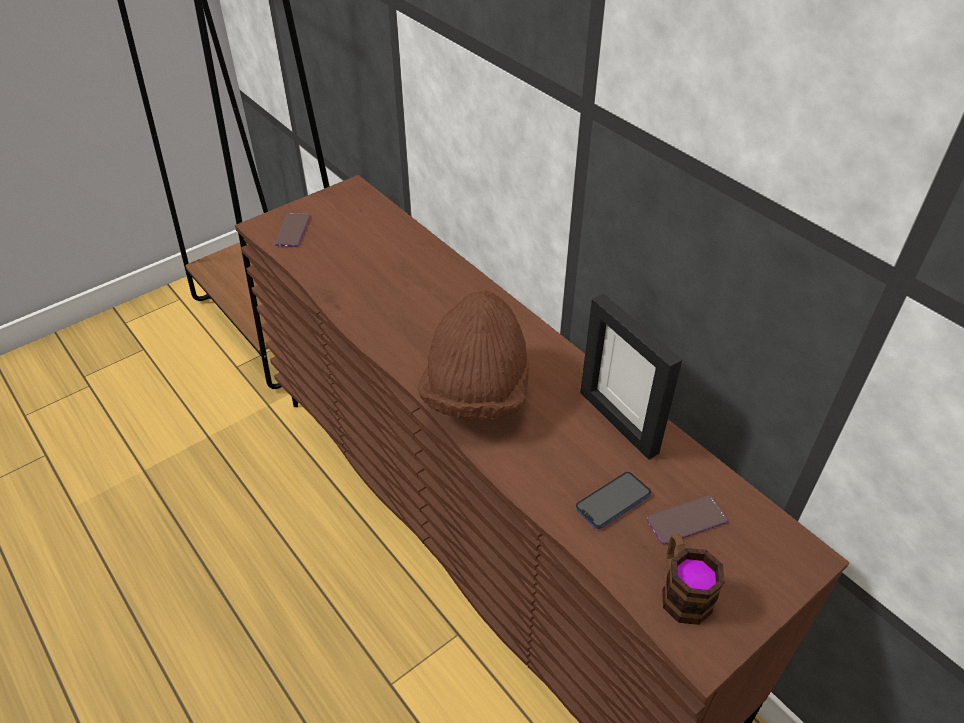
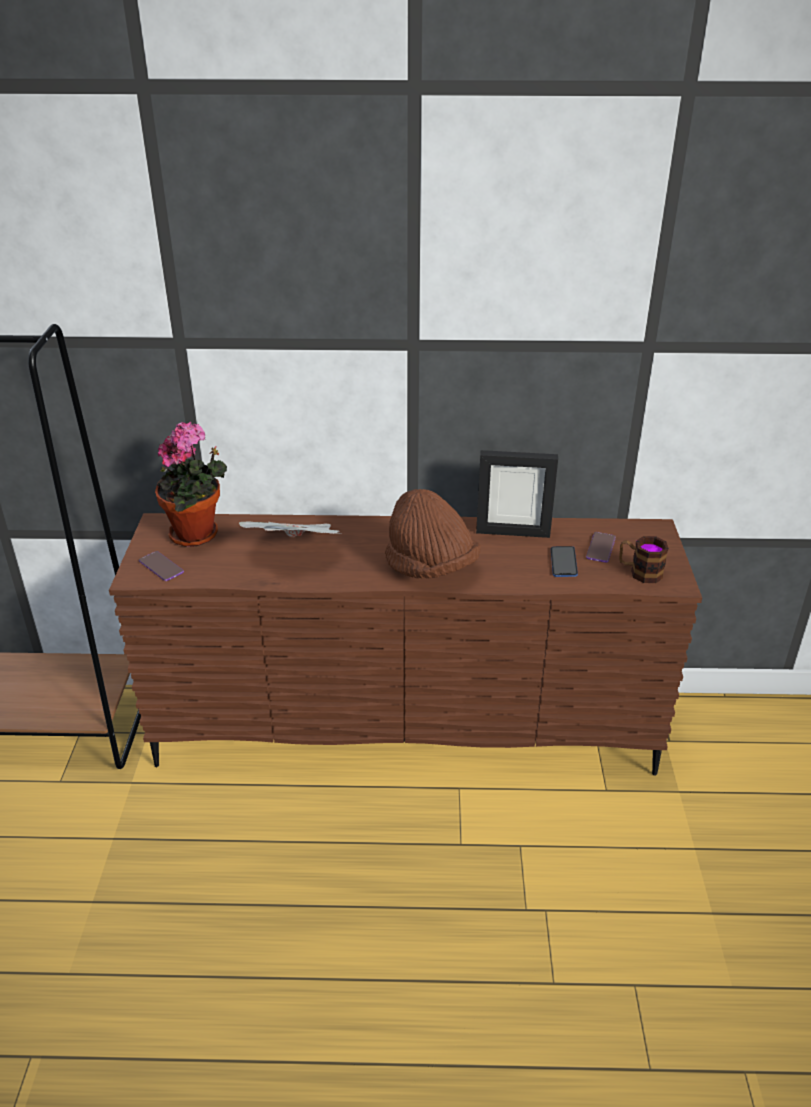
camera: 50 degrees left, 10 degrees down
(360, 220) = (198, 535): none -> potted plant
(402, 287) = (296, 550): none -> newspaper

